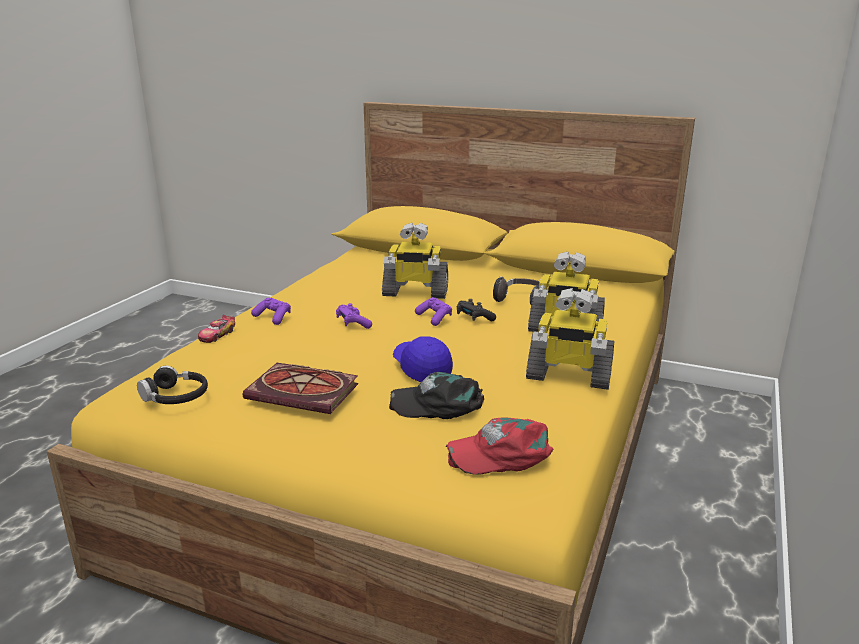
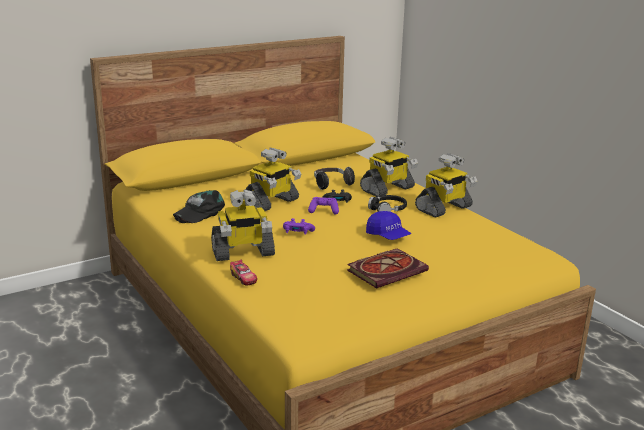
camera: 55 degrees left, 0 degrees up
(175, 396) = (339, 310): black headphones -> black headphones (388, 209)
(273, 317) = (242, 253): purple game controller -> toy robot
(421, 369) = (388, 236): blue cap -> blue cap turned 135 degrees counterclockwise
(438, 404) = (438, 245): black cap -> black cap (199, 212)
(501, 454) = (507, 248): red cap -> none

